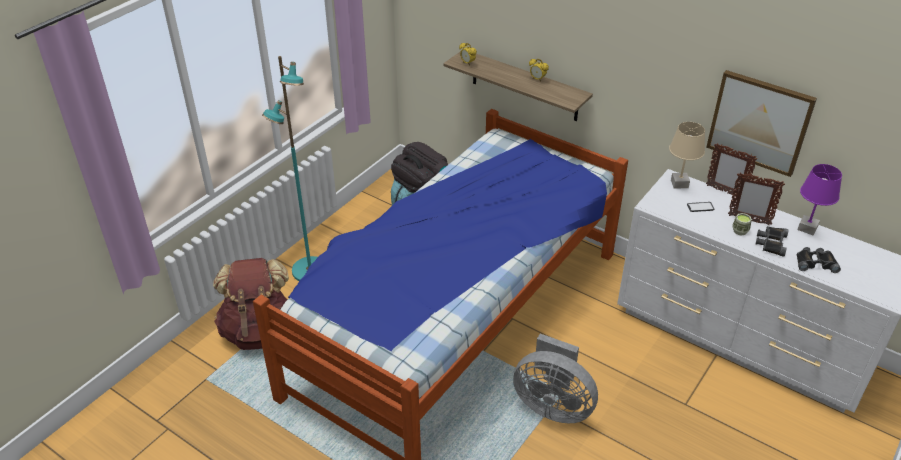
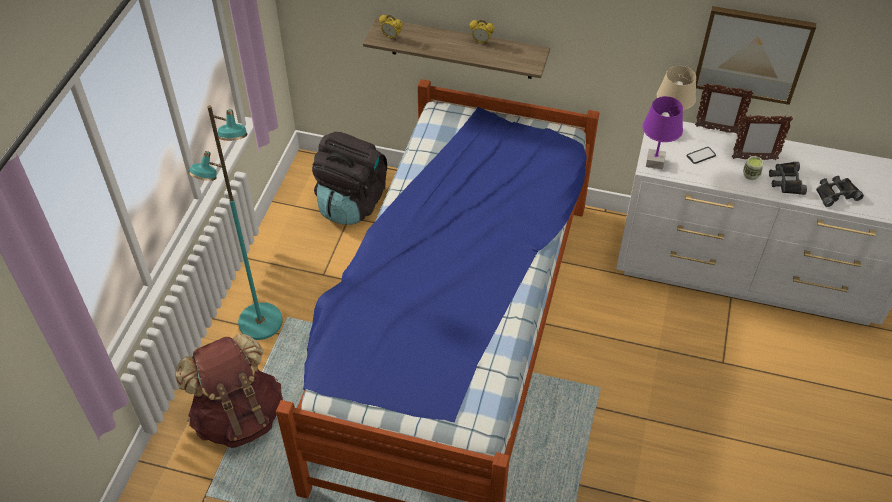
camera: 20 degrees left, 10 degrees up
(552, 405) = (596, 405): grey fan -> none
(807, 228) = (813, 154): purple table lamp -> purple table lamp (655, 162)

